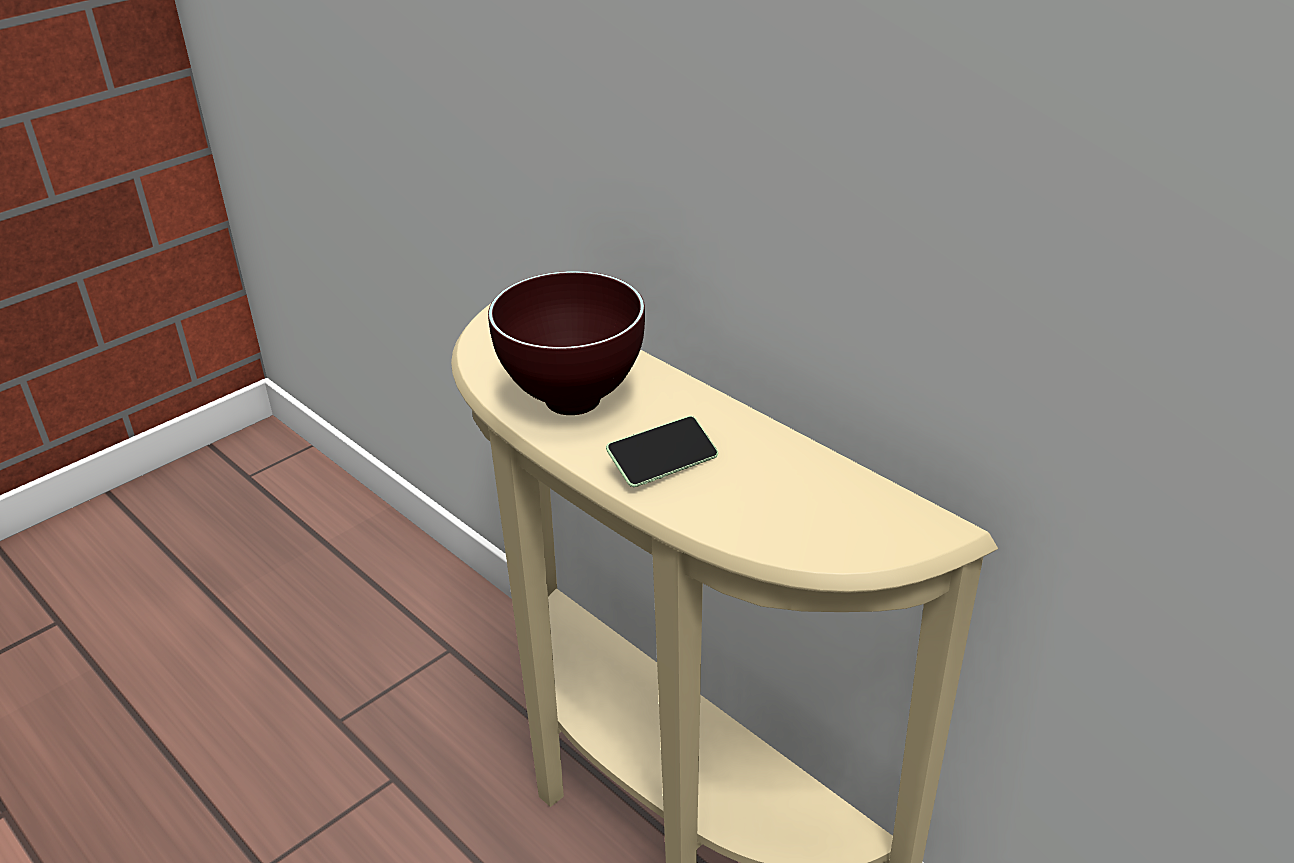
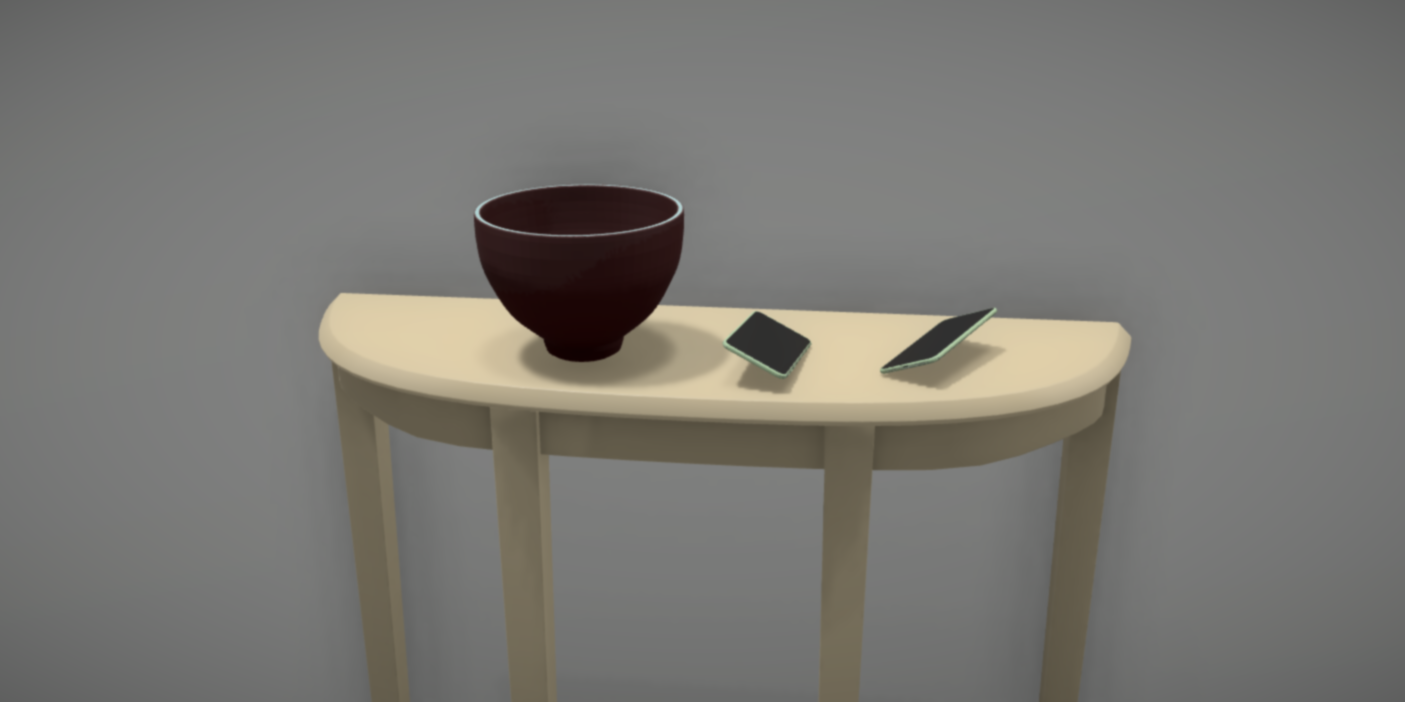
camera: 40 degrees left, 15 degrees down
(778, 511) = (938, 360): none -> phone

